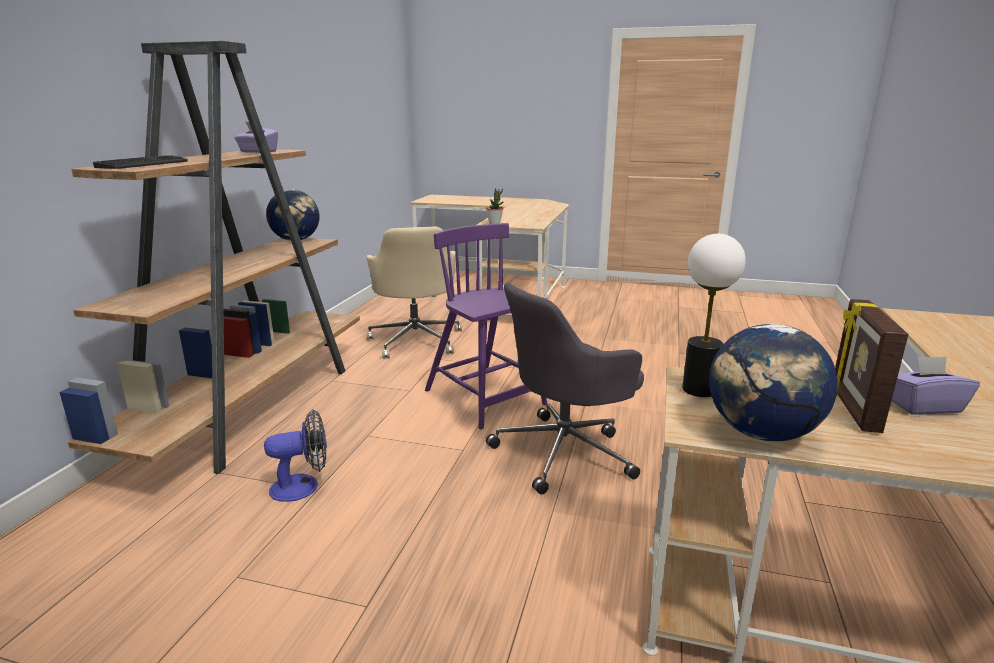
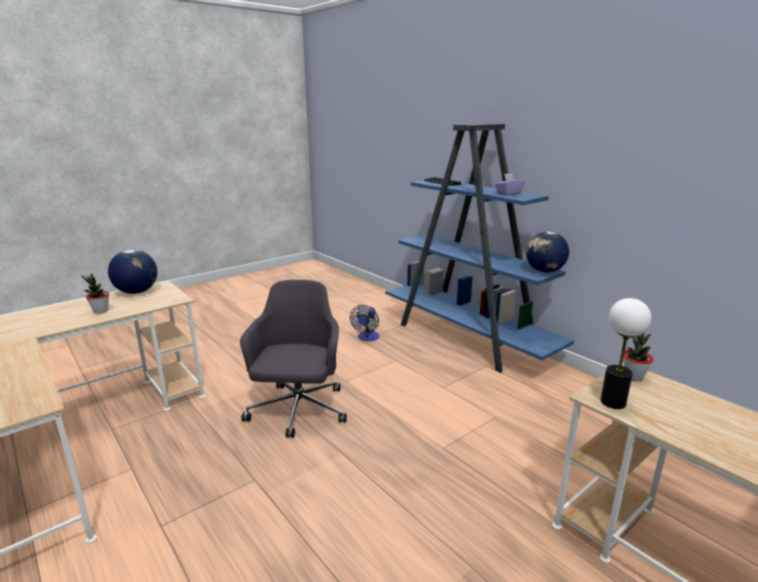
camera: 125 degrees right, 0 degrees up
(253, 406) = (467, 339): brown bookcase -> blue bookcase
(416, 340) = (553, 420): beige office chair -> none
(485, 398) = (398, 411): purple chair -> none
(699, 389) = (170, 296): table lamp -> table lamp (613, 402)
(852, 409) = (100, 311): picture frame -> potted plant
(923, 406) = (65, 323): purple tissue box -> none

